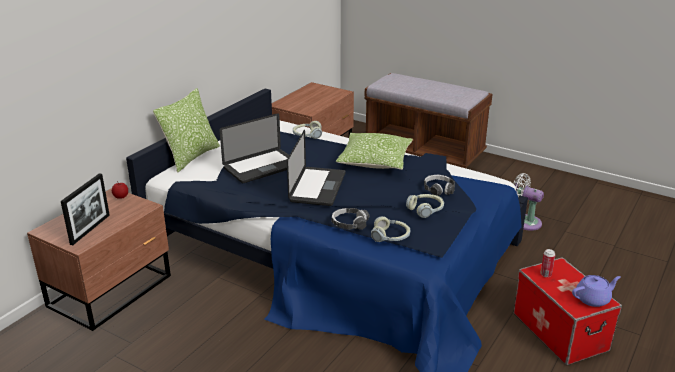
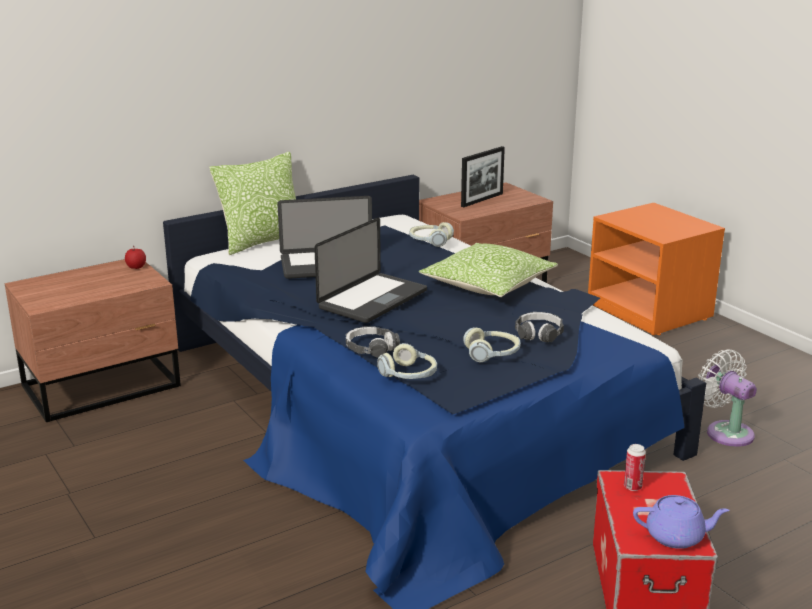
camera: 25 degrees right, 5 degrees down
(90, 229) = (69, 293): picture frame -> picture frame (482, 200)
(424, 151) = (651, 310): brown bench -> orange nightstand

